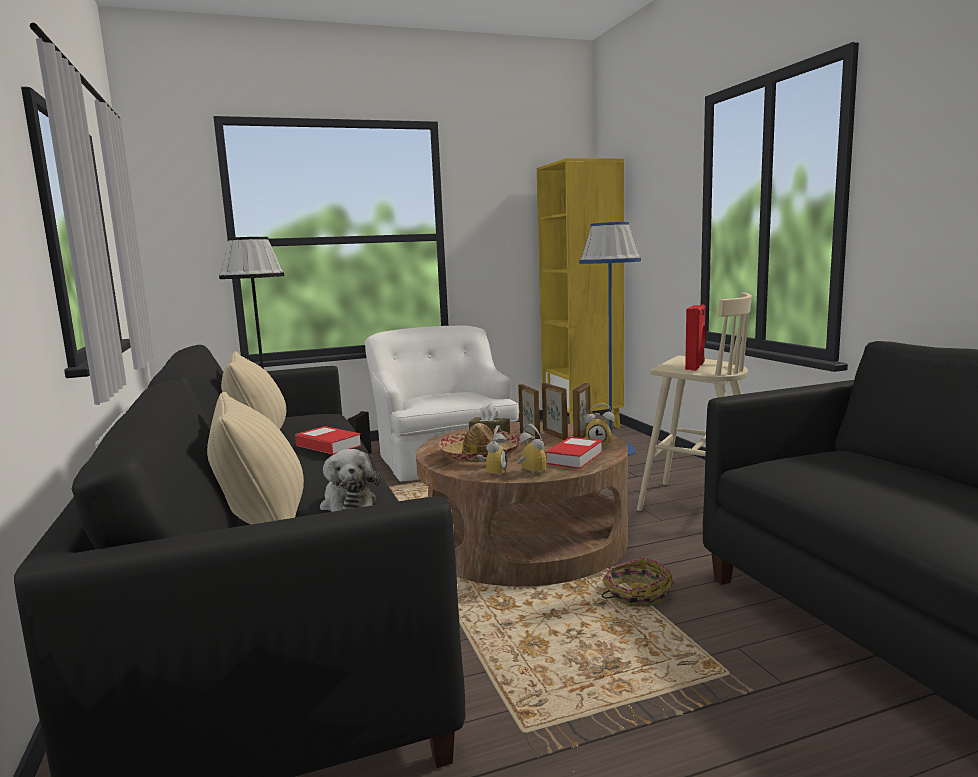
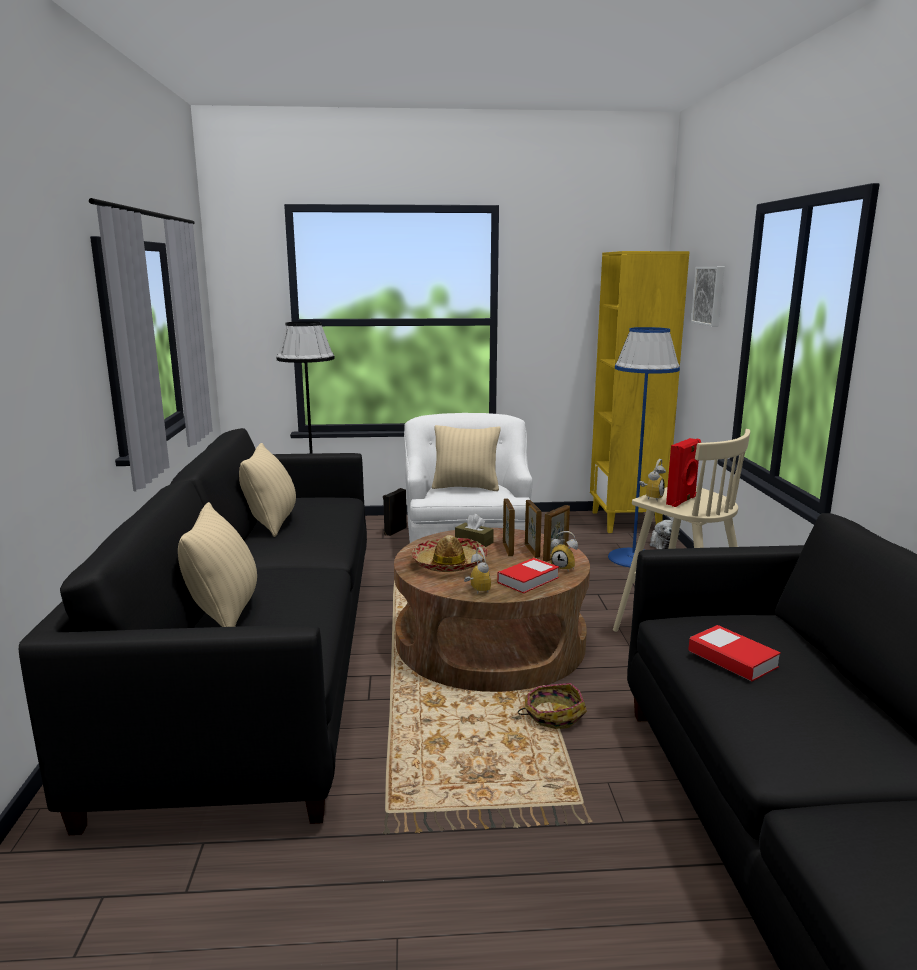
camera: 15 degrees right, 5 degrees up
(328, 446) = (321, 538): book -> book (732, 659)
(348, 503) = (296, 602): plush toy -> plush toy (661, 544)
(444, 395) = (466, 487): none -> beige pillow
(493, 473) = (445, 586): alarm clock -> alarm clock (651, 497)
(653, 194) = (710, 295): none -> picture

